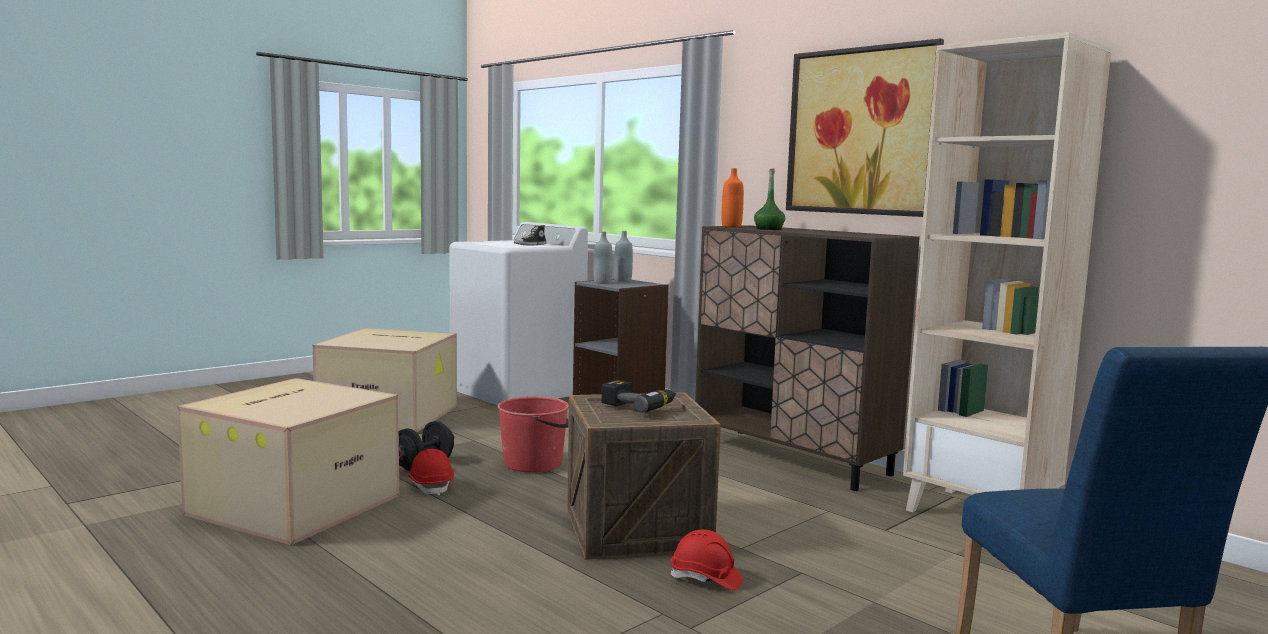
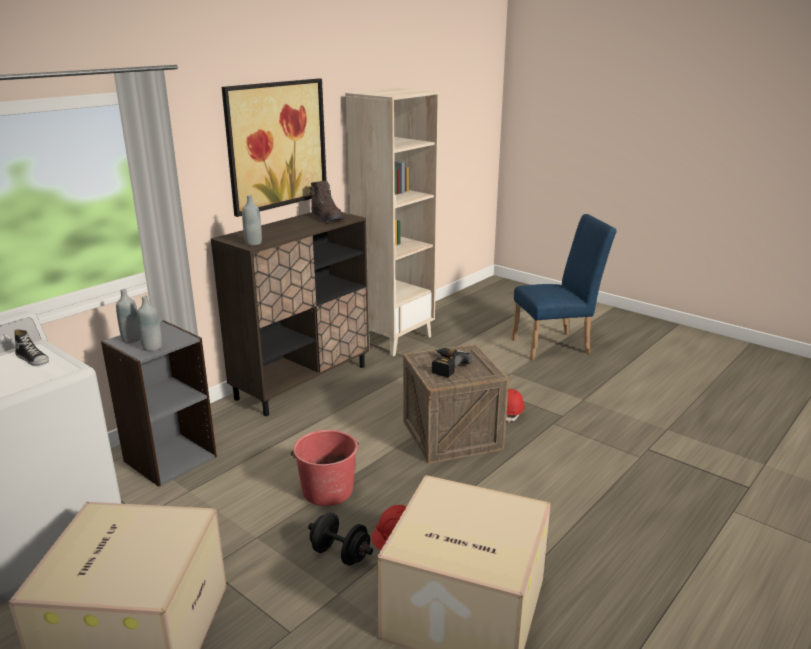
camera: 95 degrees left, 15 degrees up
(731, 226) = (253, 243): orange bottle -> grey bottle
(768, 229) = (284, 234): green bottle -> none
(859, 234) = (327, 218): none -> brown boot

